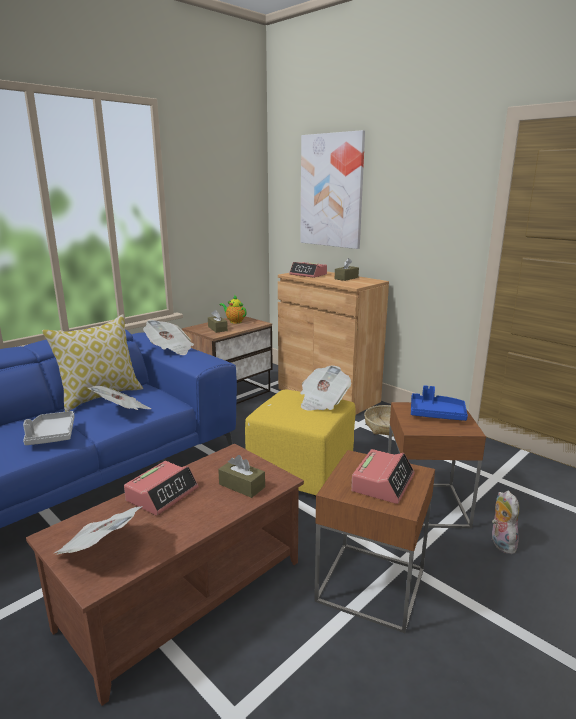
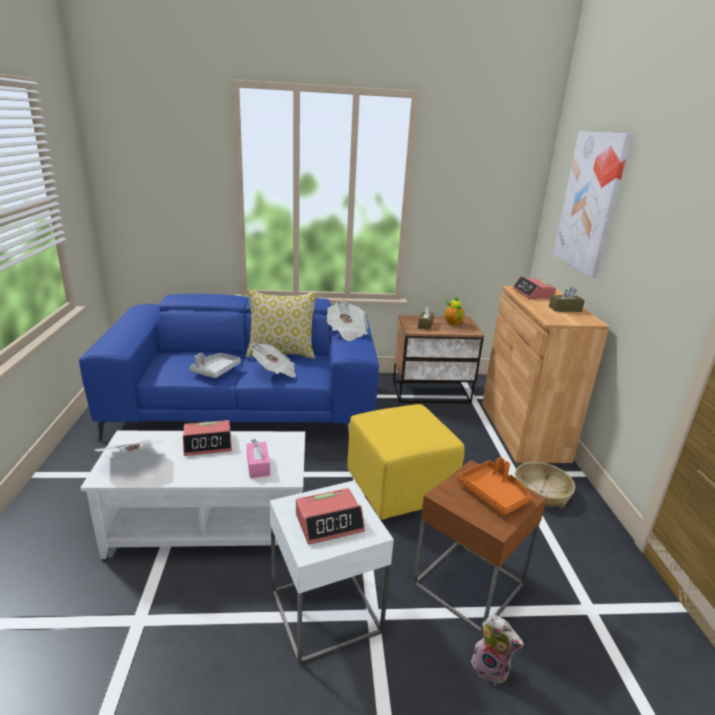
camera: 40 degrees right, 5 degrees up
(183, 592) = (210, 525): brown coffee table -> white coffee table
(242, 486) = (258, 466): brown tissue box -> pink tissue box
(322, 402) = (428, 430): newspaper -> none
(371, 584) = (326, 611): brown side table -> white side table
(436, 414) = (493, 494): blue tray -> orange tray
(500, 543) = (491, 668): plush toy -> plush toy turned 90 degrees clockwise

